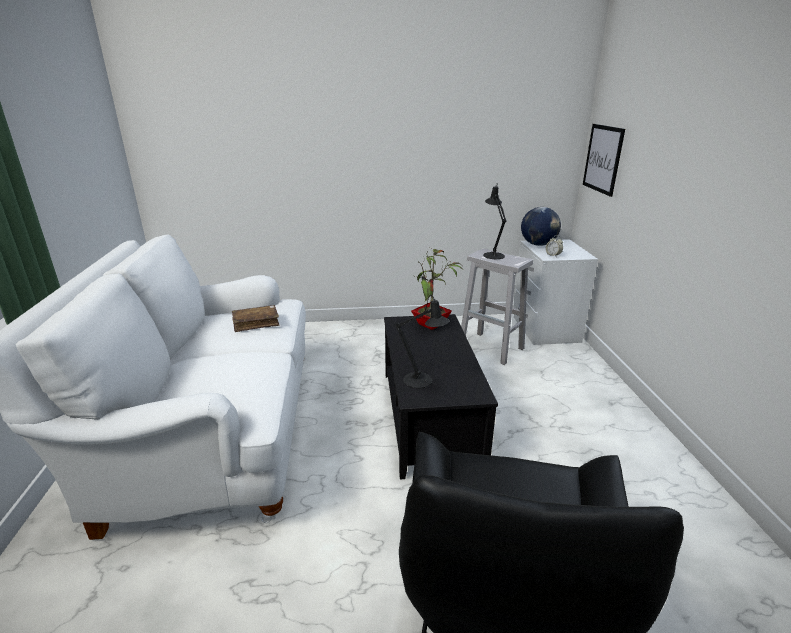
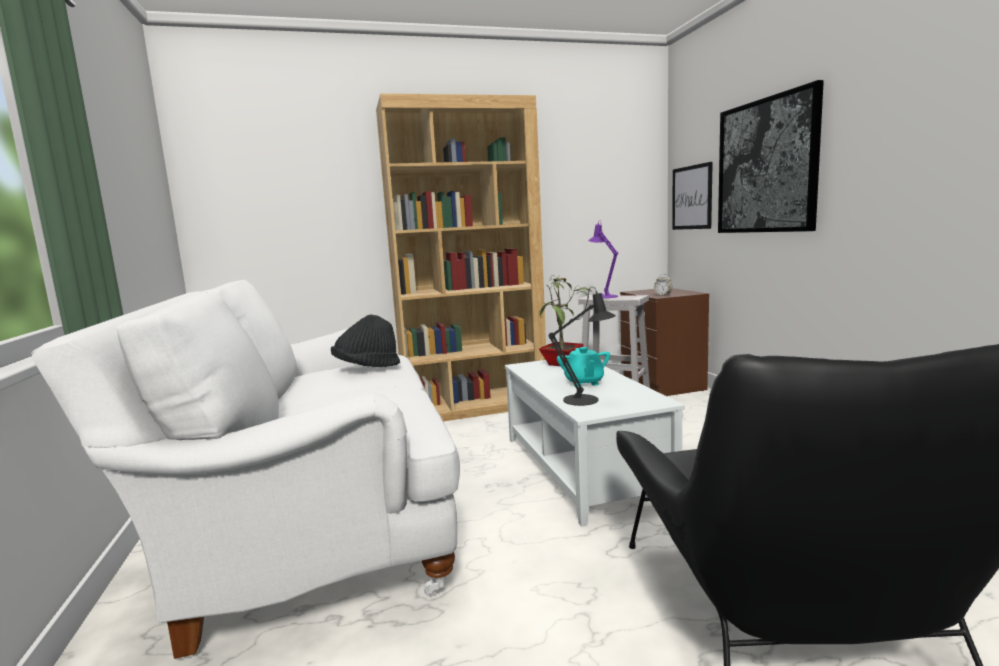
camera: 10 degrees left, 15 degrees down
(256, 323) = (367, 368): brown book -> black hat
(374, 331) = (475, 407): none -> brown bookcase
(428, 417) = (581, 468): black coffee table -> white coffee table
(433, 356) = (584, 382): none -> turquoise teapot
(492, 254) = (604, 296): black table lamp -> purple table lamp
(538, 244) = (641, 292): globe -> none
(544, 329) = (661, 385): white nightstand -> brown nightstand
(666, 153) = (766, 166): none -> picture

